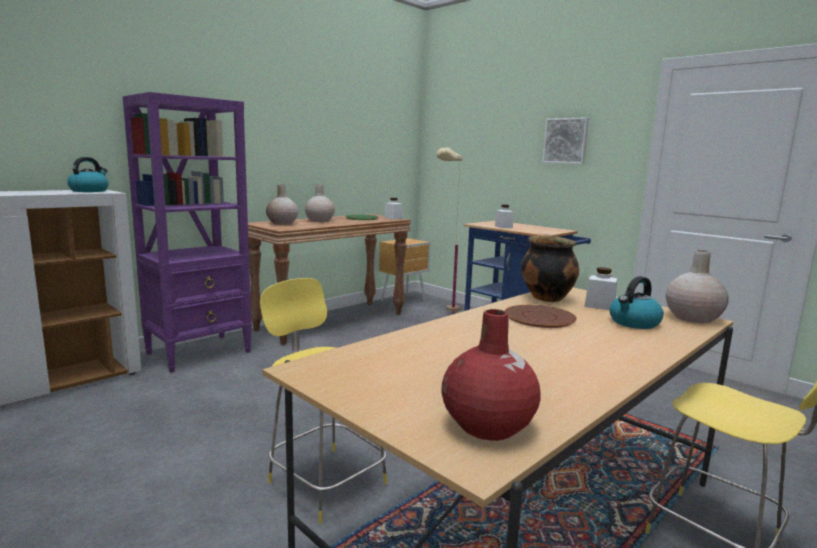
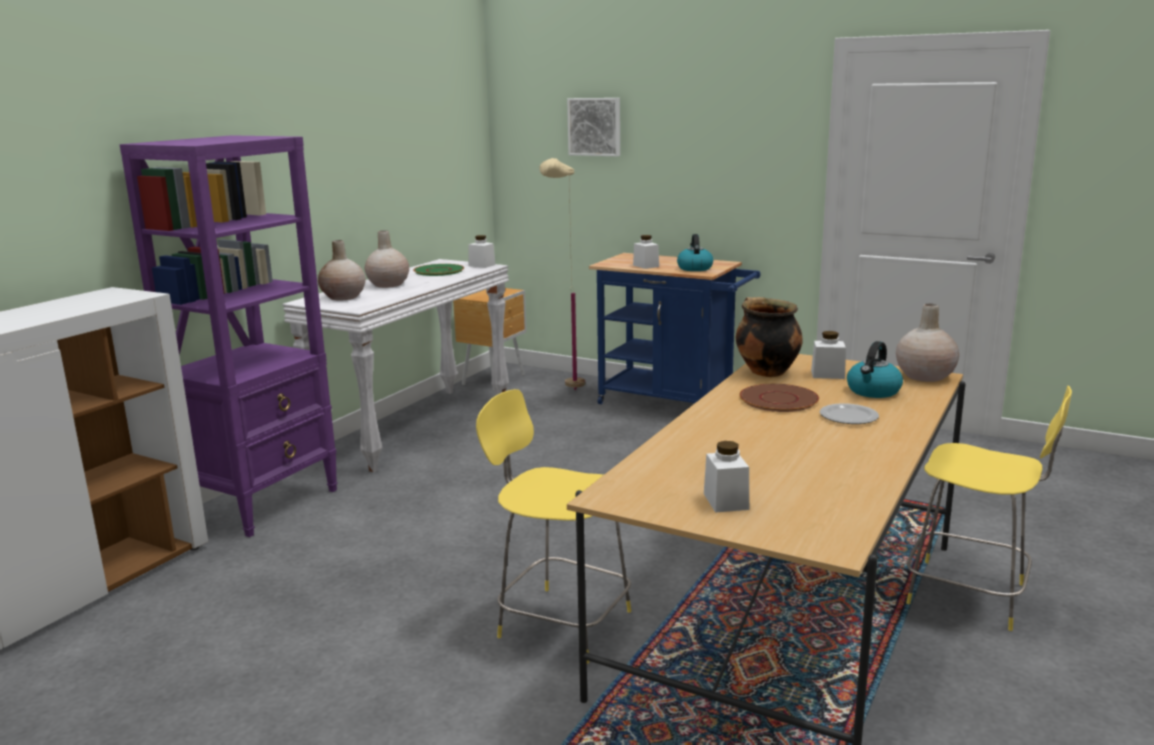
camera: 15 degrees left, 5 degrees up
(89, 191) = (108, 296): kettle -> kettle (694, 268)
(331, 321) = (415, 427): brown console table -> white console table
(407, 392) = (726, 501): none -> white jar
(488, 426) = (819, 518): red vase -> none
(566, 141) = (715, 141): picture -> picture (595, 126)
(596, 339) = (849, 417): none -> plate

